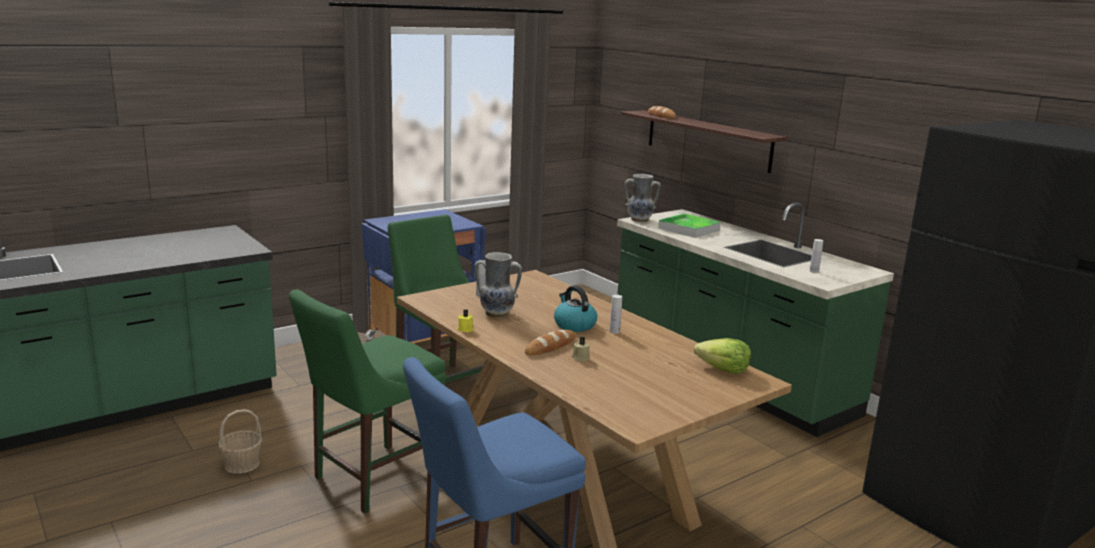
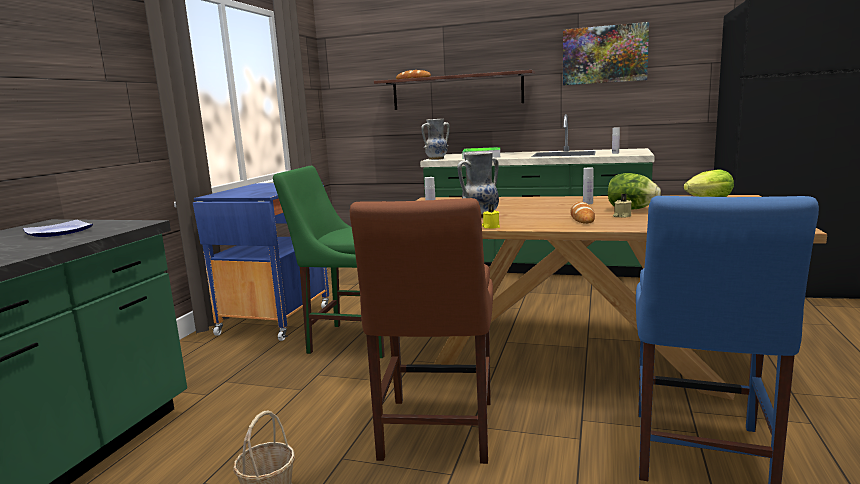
camera: 35 degrees left, 5 degrees down
(208, 245) = (60, 232): none -> plate
(371, 479) = (435, 433): green chair -> brown chair
(574, 325) = (553, 207): kettle -> none
(615, 353) = (631, 209): none -> lettuce
(865, 136) = (604, 54): none -> picture

